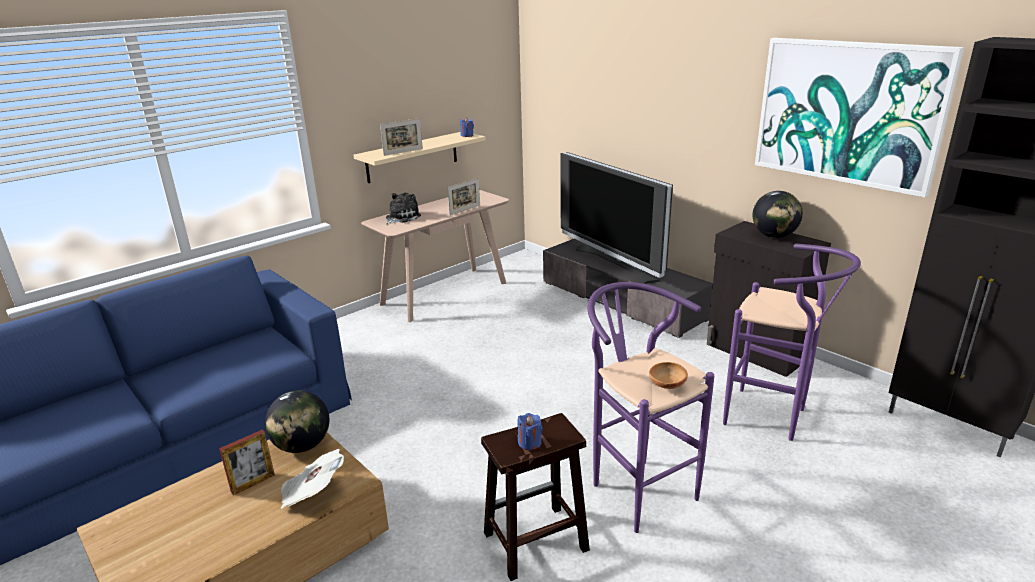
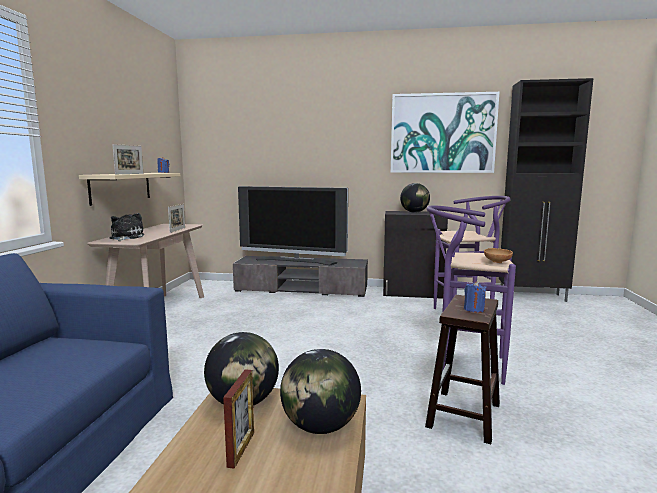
camera: 40 degrees left, 15 degrees down
(312, 492) = (320, 426): newspaper -> globe

